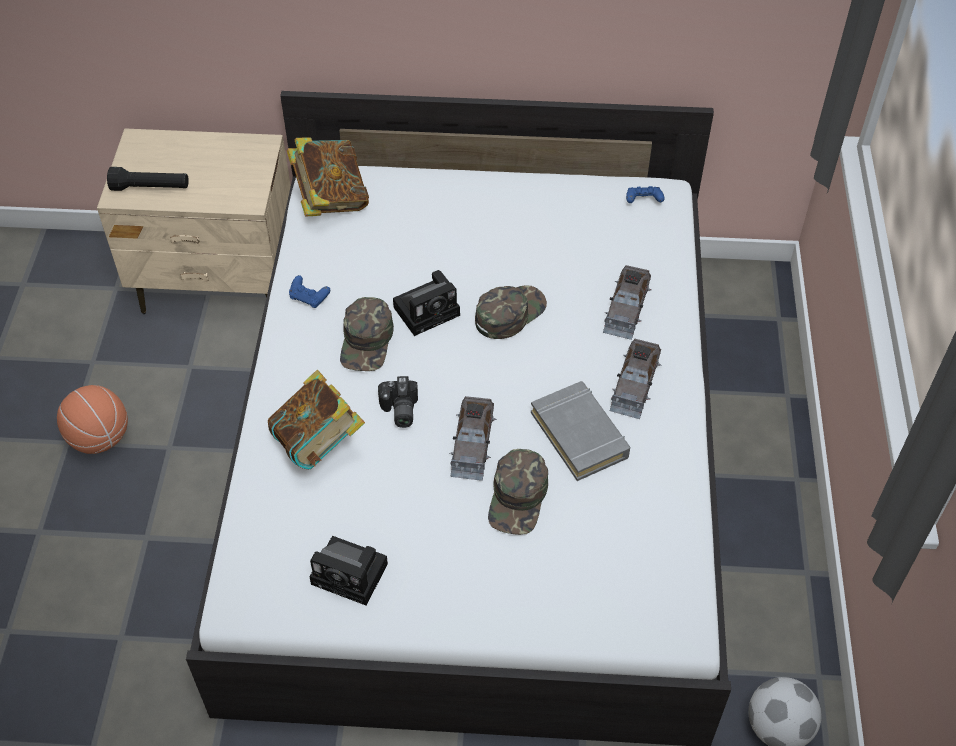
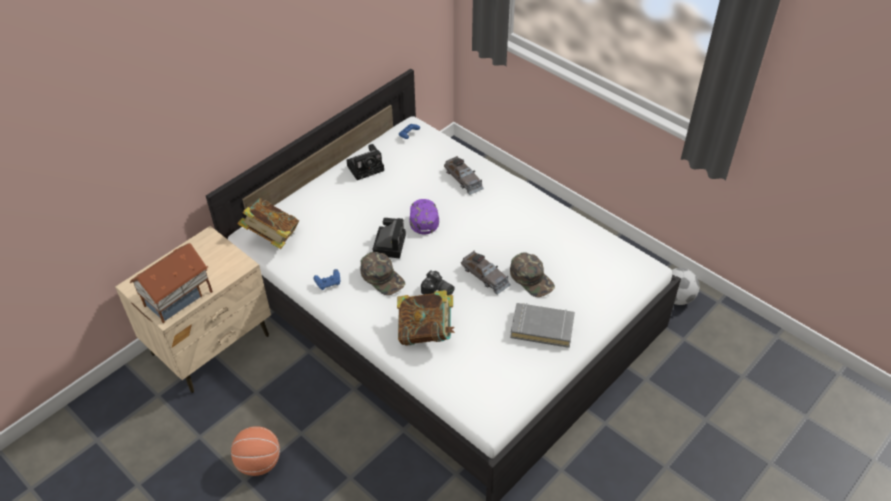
camera: 50 degrees left, 5 degrees down
(151, 188) = (178, 299): black flashlight -> toy house
(353, 574) = (517, 363): camera -> camera (367, 167)
(509, 313) = (423, 217): green cap -> purple cap
(580, 434) = (518, 237): grey book -> grey book (542, 328)
(634, 383) = (508, 203): grey toy car -> none

